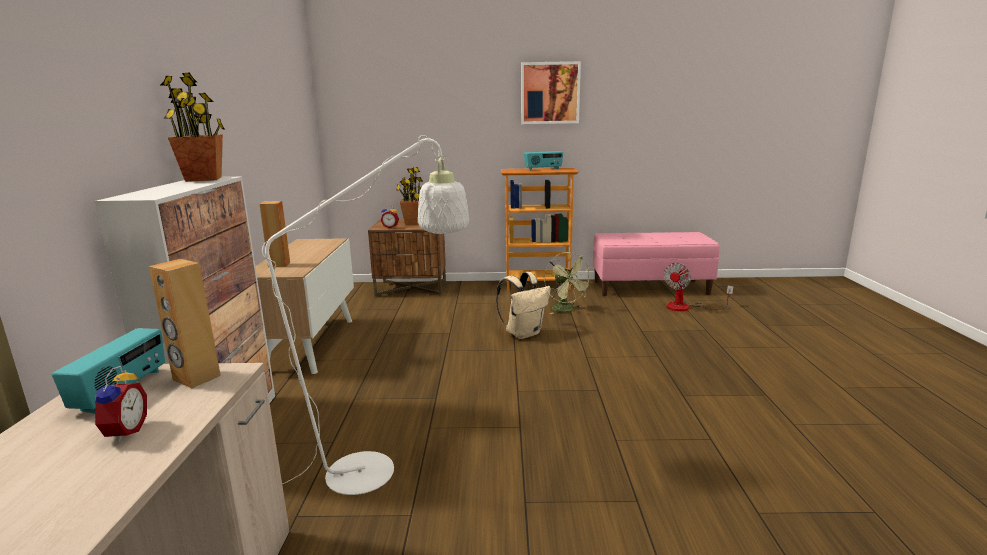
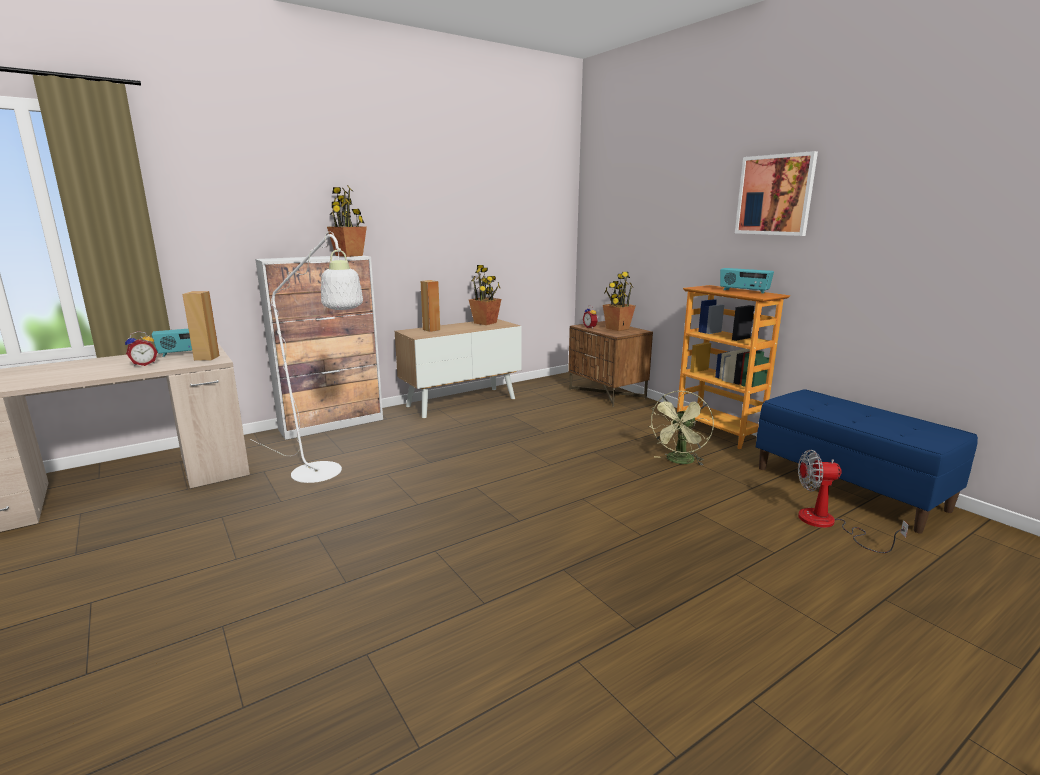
camera: 55 degrees right, 0 degrees up
(305, 244) = (485, 323): none -> potted plant
(523, 333) = (589, 458): beige backpack -> none
(650, 287) = (849, 488): pink bench -> blue bench

